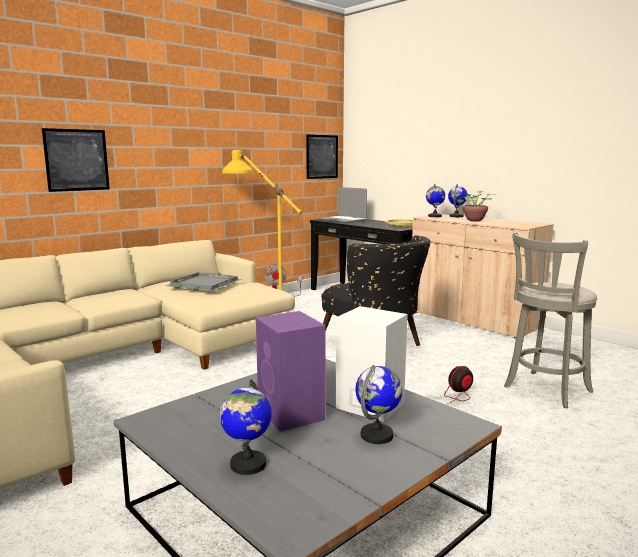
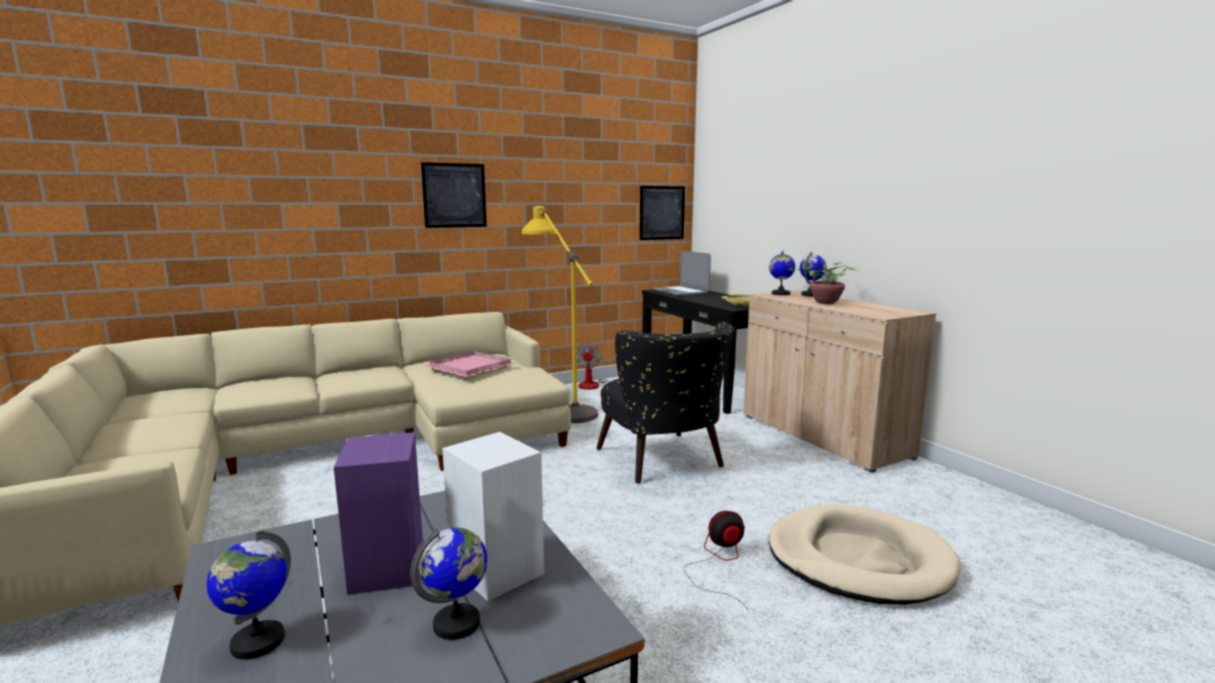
camera: 15 degrees right, 0 degrees up
(76, 160) = (344, 219): picture -> picture (454, 195)
(203, 285) = (468, 367): grey tray -> pink tray
(545, 390) = (858, 560): grey stool -> beige dog bed

